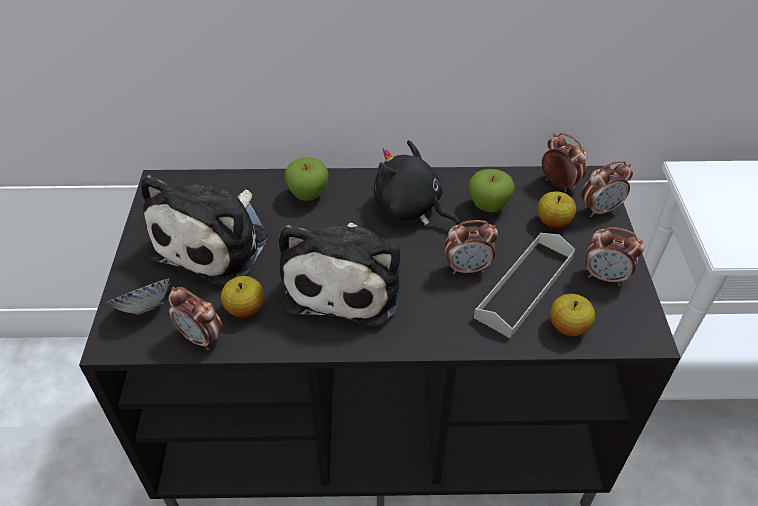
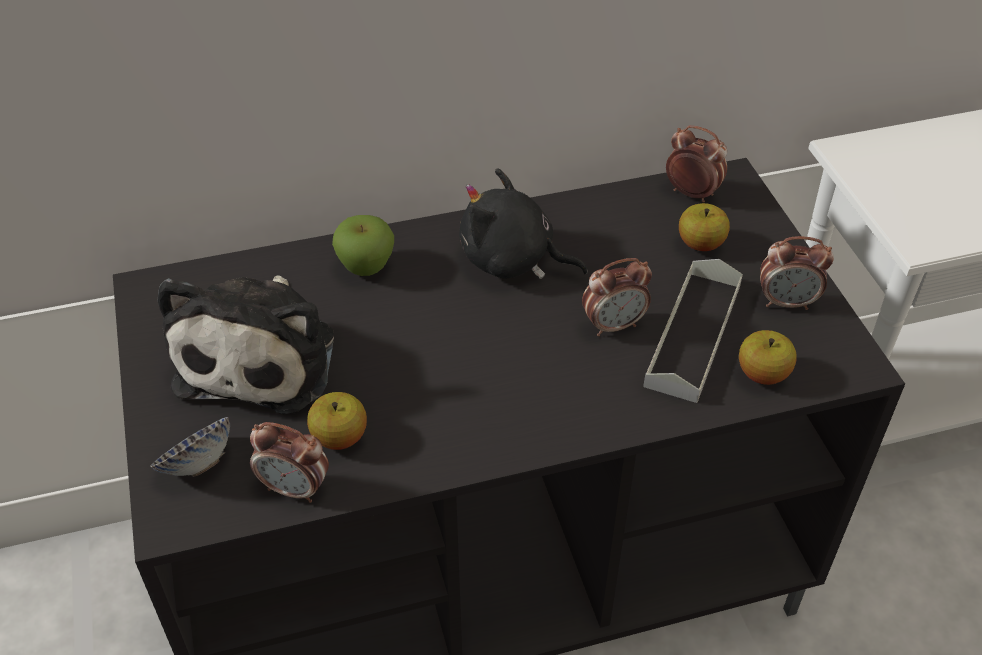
camera: 15 degrees left, 0 degrees up
(345, 282) = (461, 374): plush toy -> none
(488, 206) = (612, 238): apple -> none
(600, 210) = (753, 218): alarm clock -> none

